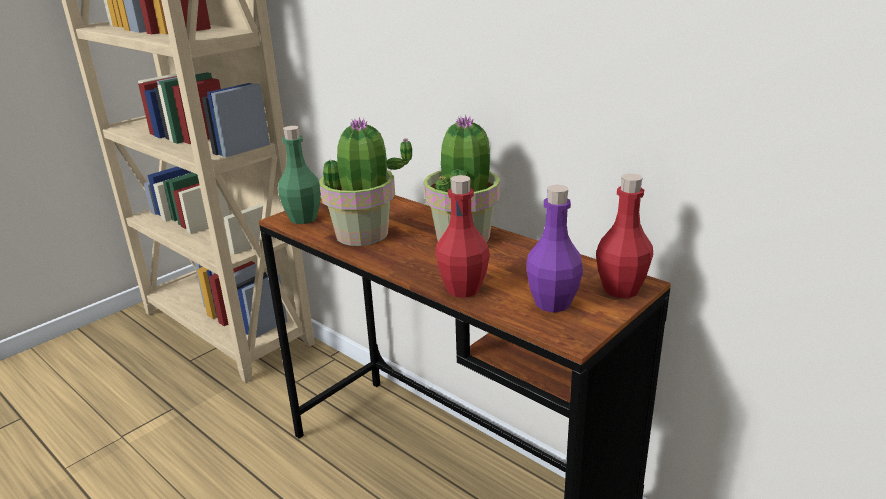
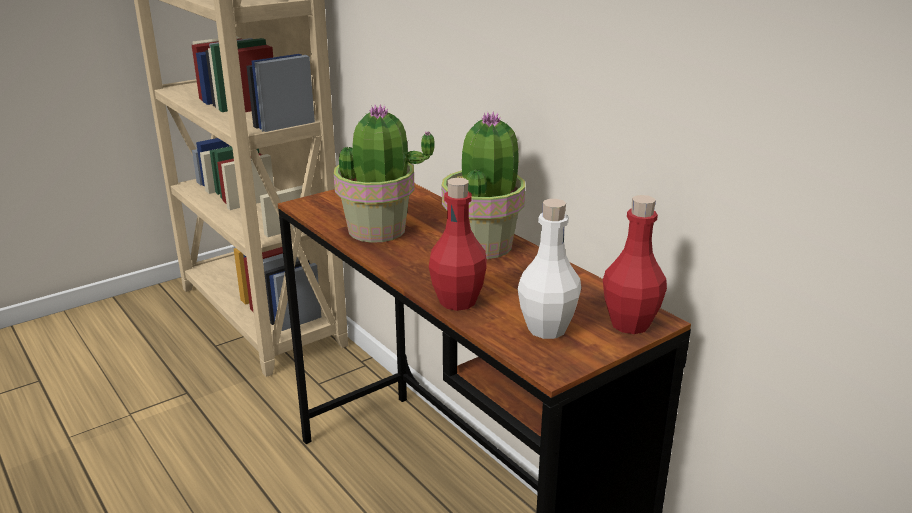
camera: 10 degrees right, 0 degrees up
(303, 219) = (323, 206): green bottle -> none
(552, 303) = (547, 329): purple bottle -> white bottle

